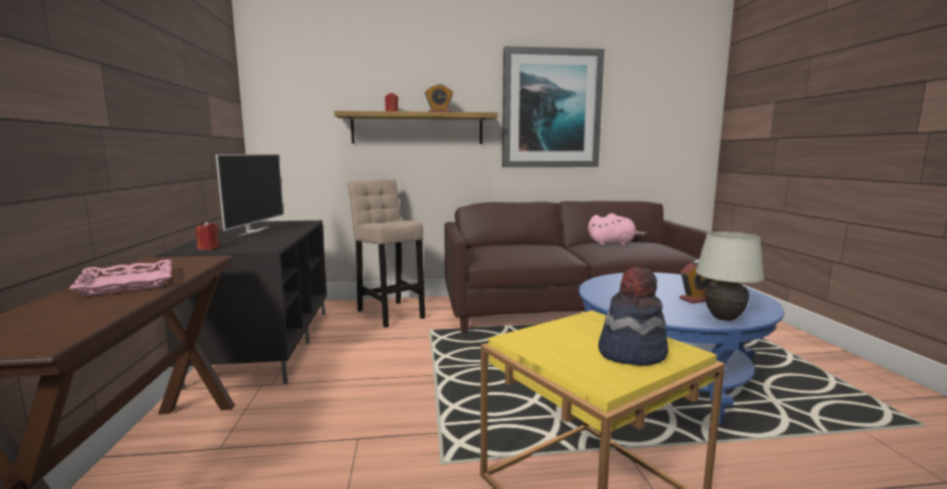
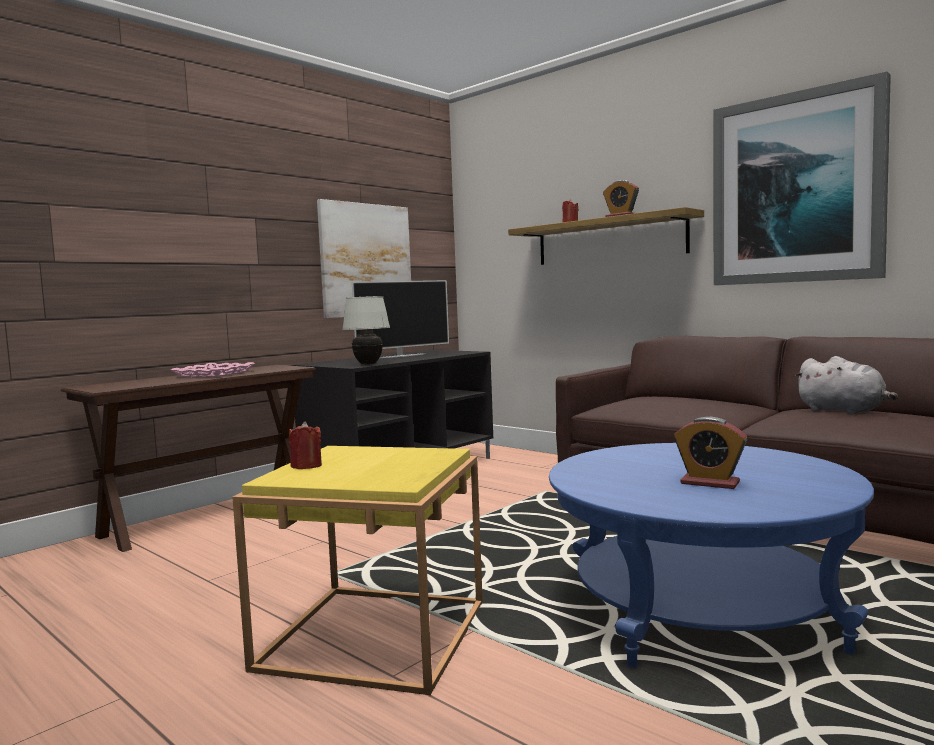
camera: 50 degrees right, 5 degrees down
(195, 128) = (366, 260): none -> picture
(209, 248) = (328, 363): red candle -> red candle (306, 466)
(389, 313) = (545, 469): beige stool -> none
(613, 244) = (844, 411): pink plush toy -> grey plush toy
(631, 353) = (363, 473): hat -> none
(724, 319) = (651, 502): white table lamp -> white table lamp (368, 364)

